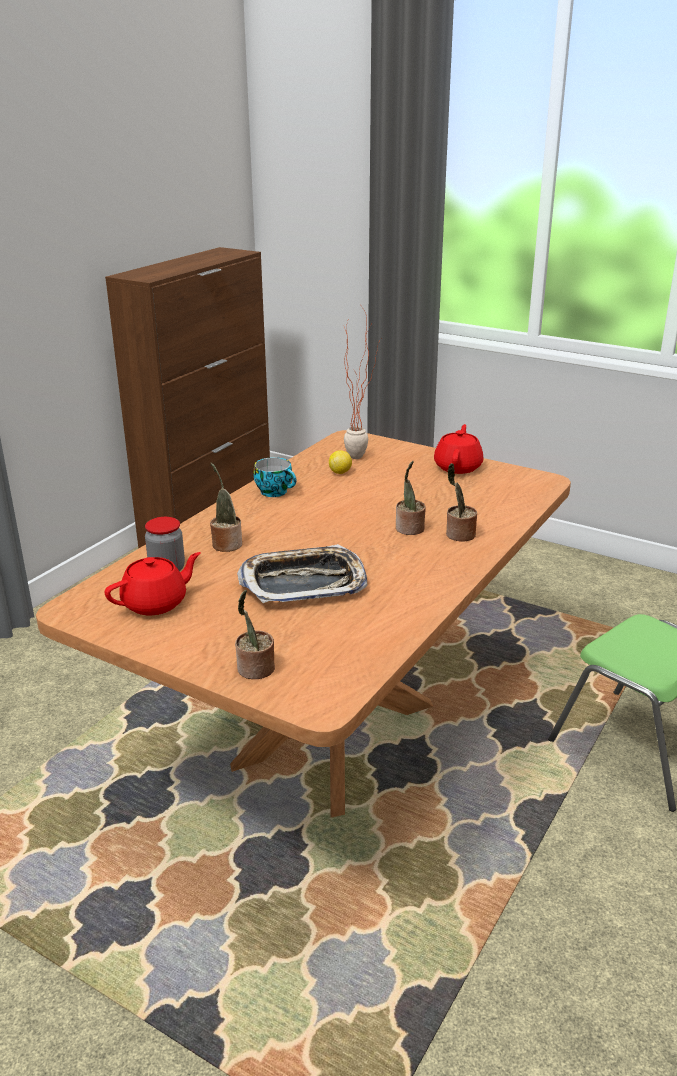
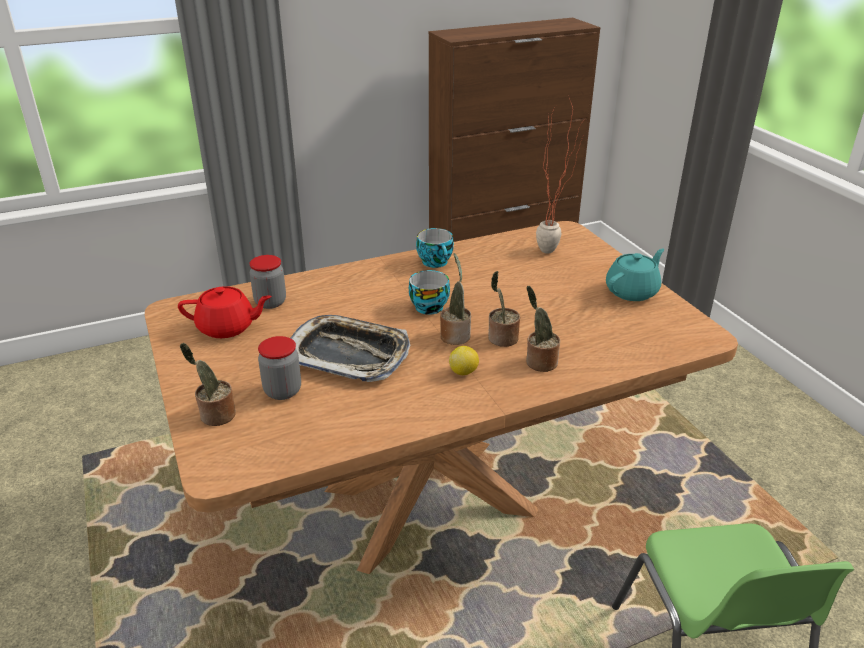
camera: 35 degrees right, 5 degrees up
(226, 544) = (338, 296): potted plant -> potted plant (455, 335)
(287, 629) = (282, 391): none -> jar
(318, 525) = (429, 306): none -> cup
(340, 472) = (514, 261): lemon -> lemon (464, 372)
(458, 467) = (632, 291): red teapot -> turquoise teapot

